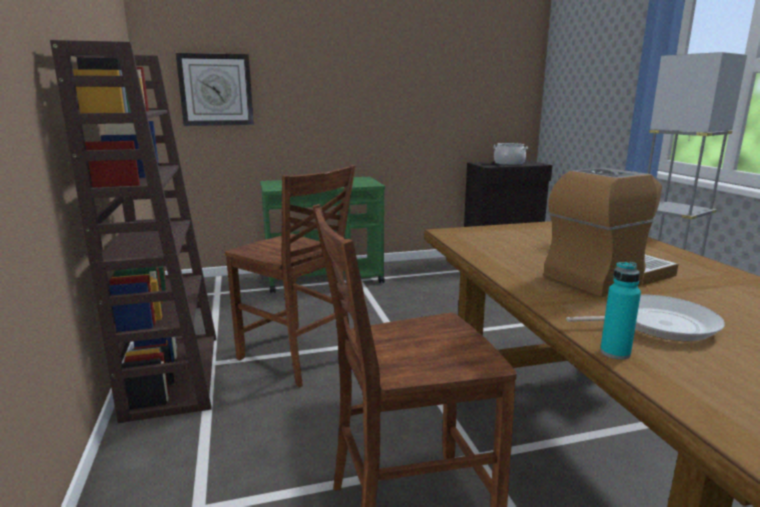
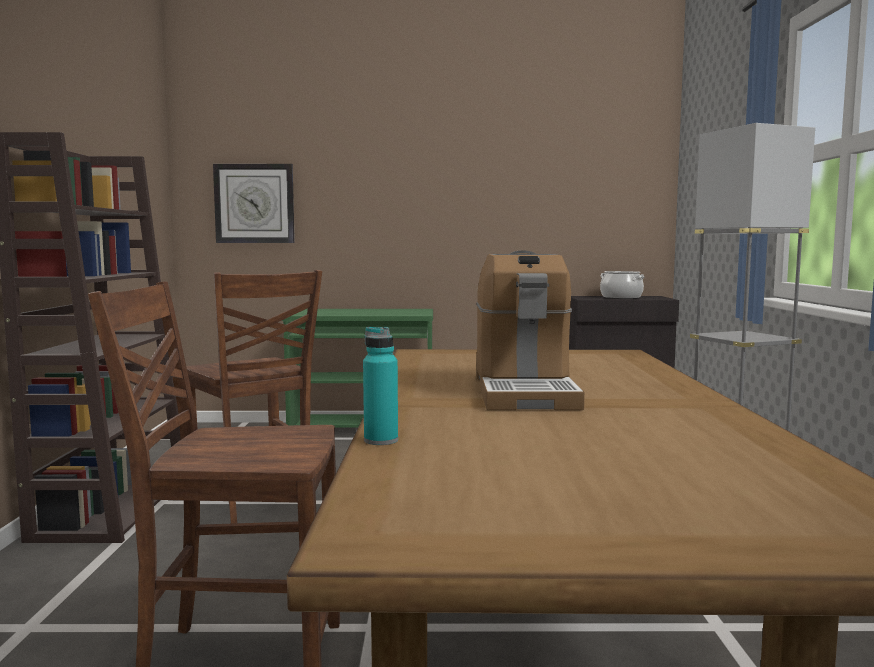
camera: 15 degrees right, 10 degrees down
(607, 276) = (524, 391): coffee machine -> coffee machine turned 105 degrees clockwise
(657, 324) = (487, 427): frying pan -> none

